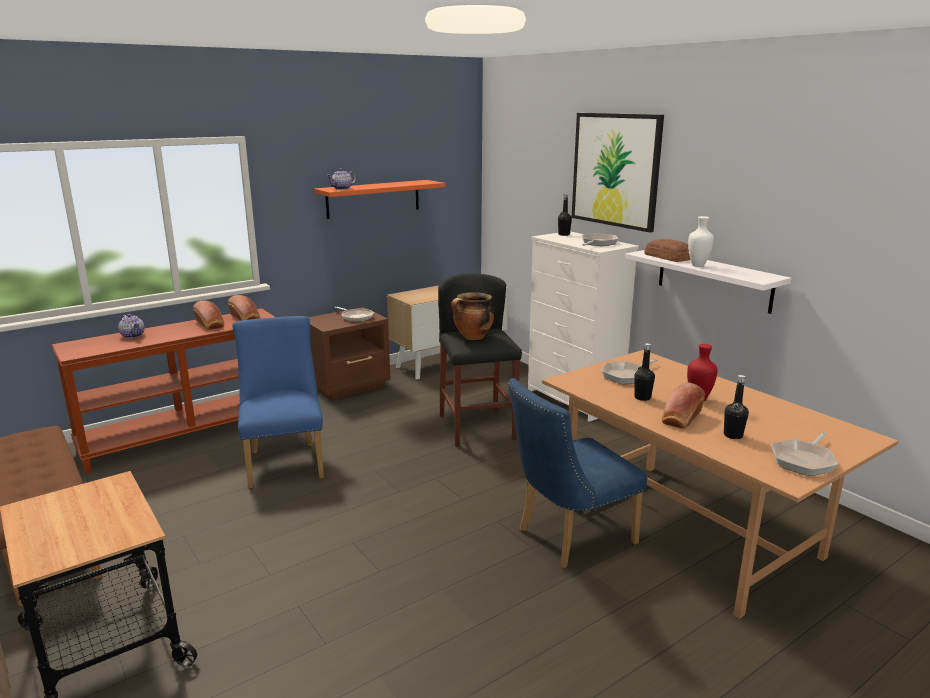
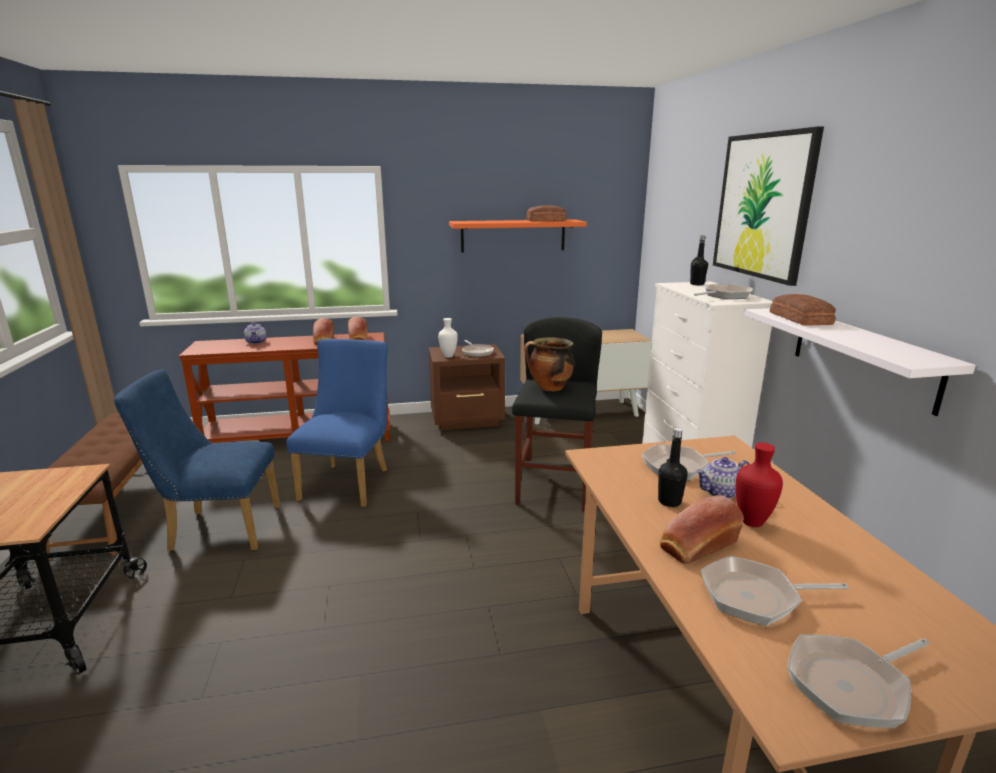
camera: 25 degrees right, 0 degrees up
(342, 188) = (471, 222): teapot -> teapot (721, 492)
(405, 183) = (545, 220): none -> bread
(568, 538) = (552, 656): blue chair -> blue chair (217, 529)
(698, 265) = (831, 332): white vase -> white vase (449, 356)
(733, 435) = (756, 597): black bottle -> frying pan

